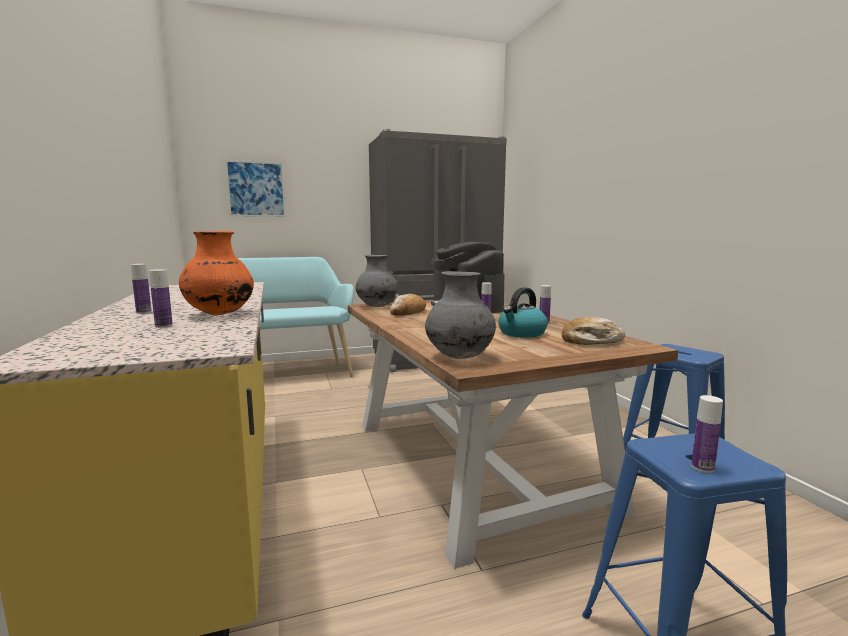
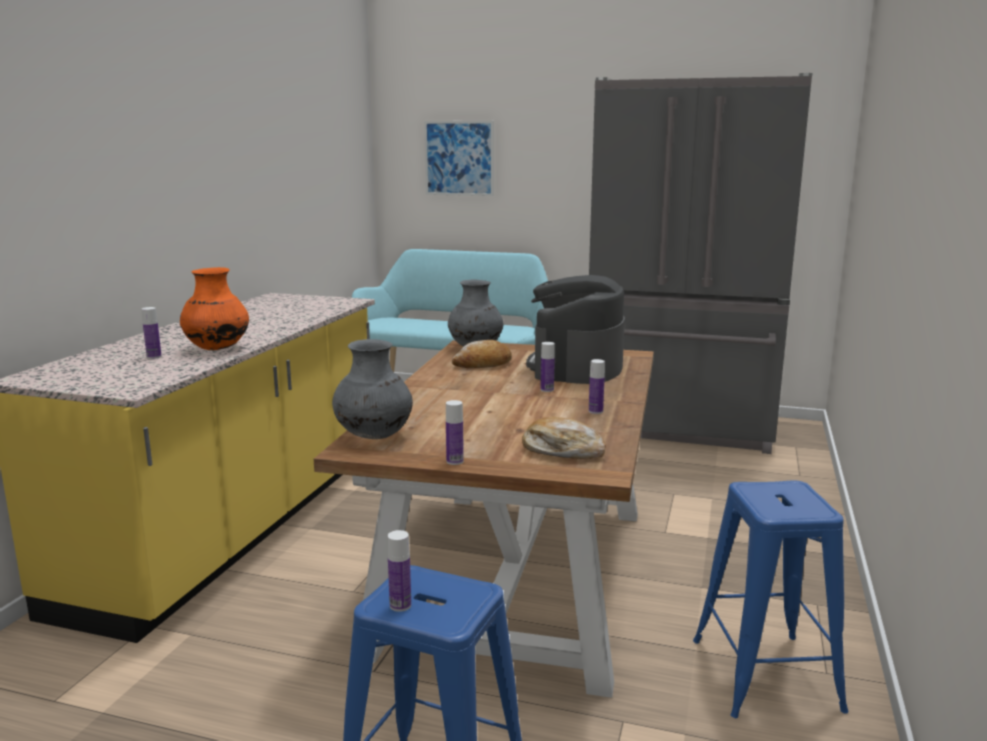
camera: 35 degrees right, 5 degrees up
(144, 312) = (178, 336): bottle -> bottle (455, 461)
(521, 333) = (519, 421): kettle -> none

